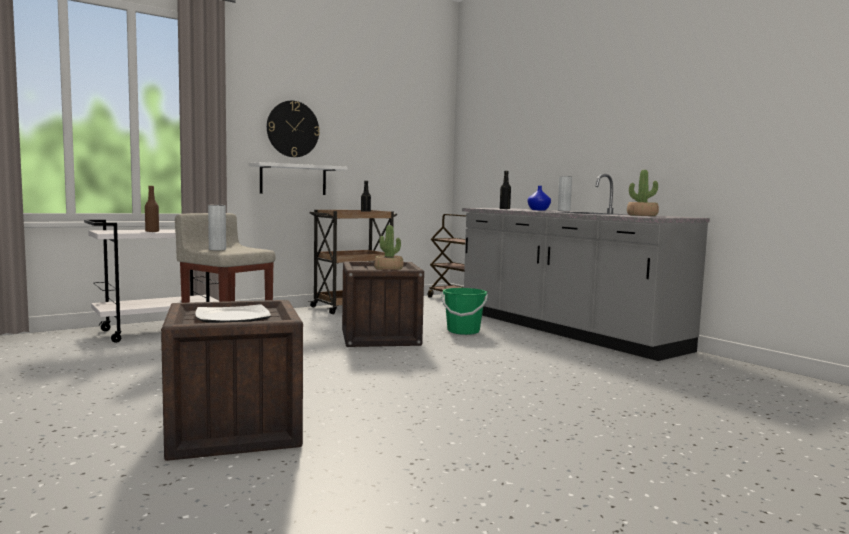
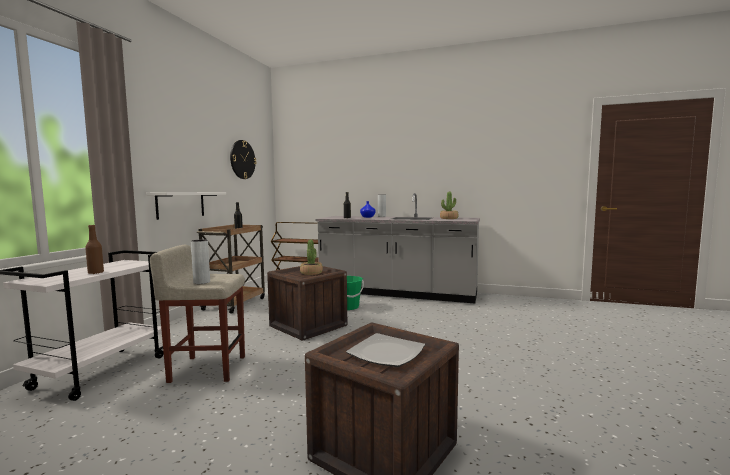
camera: 35 degrees left, 0 degrees up
(293, 129) = (177, 161): wall clock -> wall clock (242, 159)

